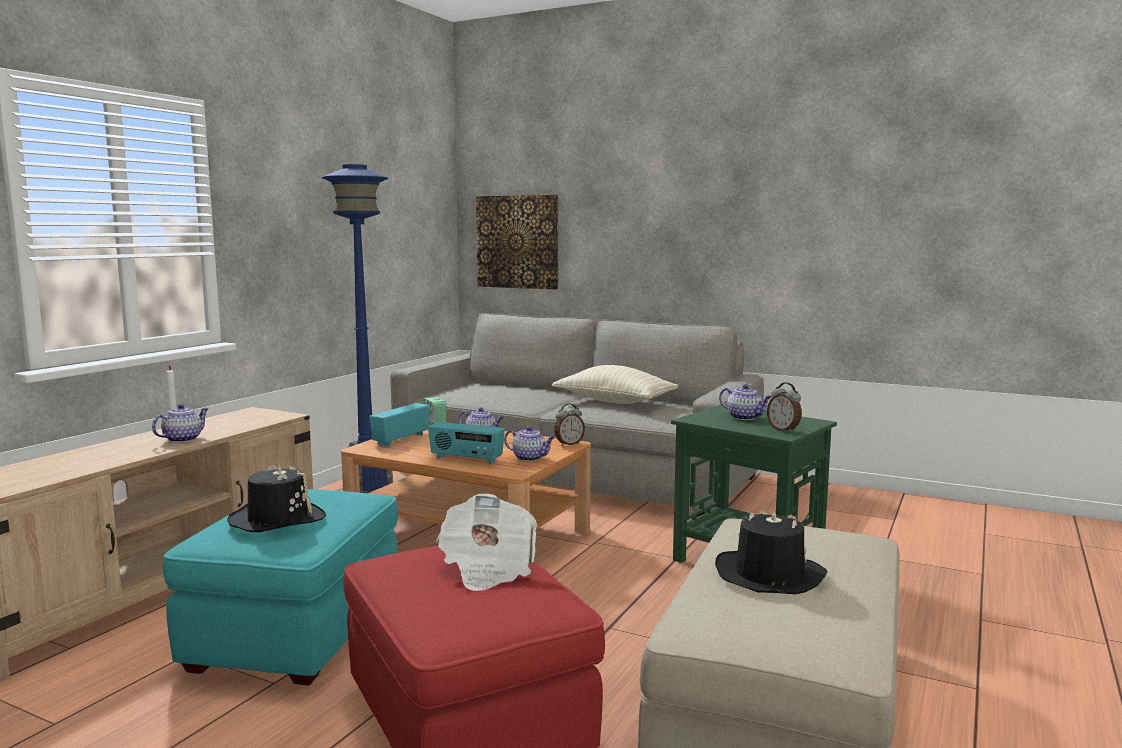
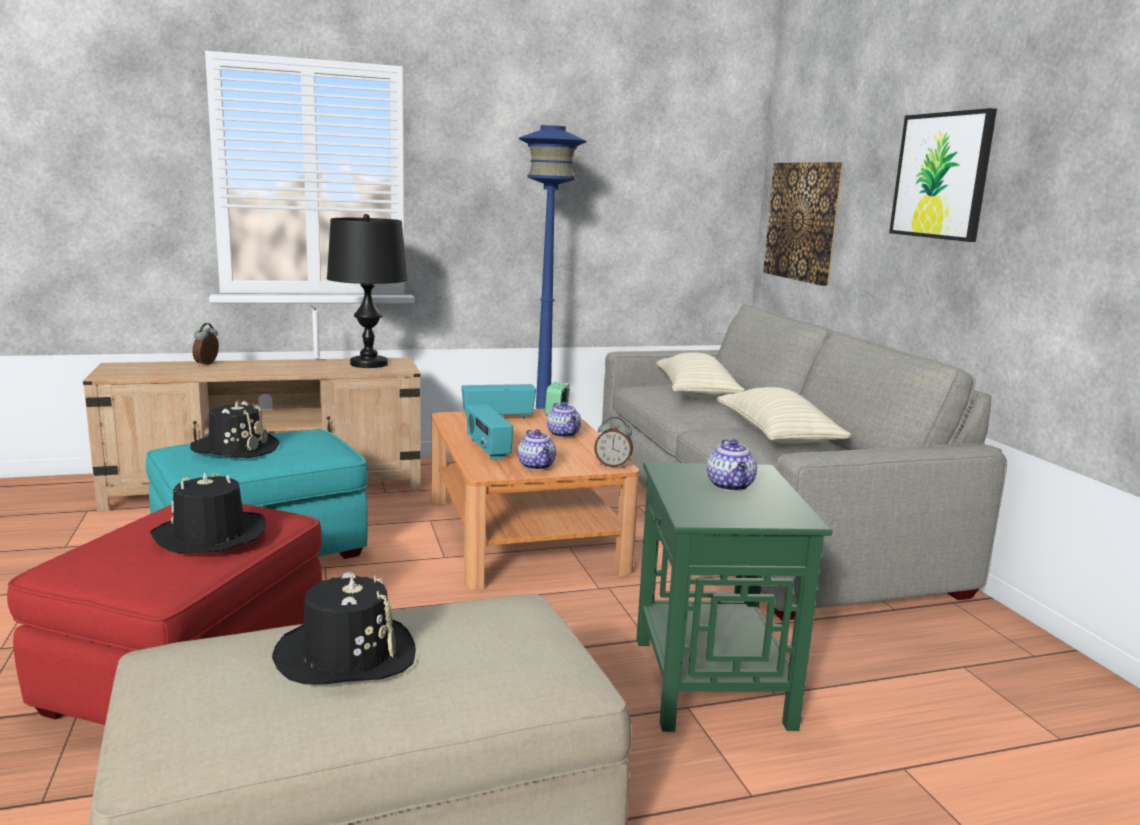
camera: 45 degrees right, 5 degrees up
(183, 439) = (292, 369): teapot -> none
(238, 419) = (368, 364): none -> black table lamp
(487, 568) = (209, 536): newspaper -> black hat
(494, 390) = (695, 394): none -> beige pillow
(664, 202) = (942, 176): none -> picture
(784, 430) = (715, 513): alarm clock -> alarm clock (207, 364)

